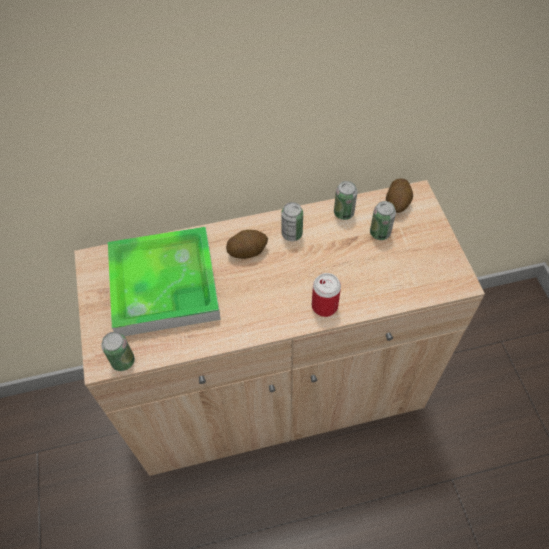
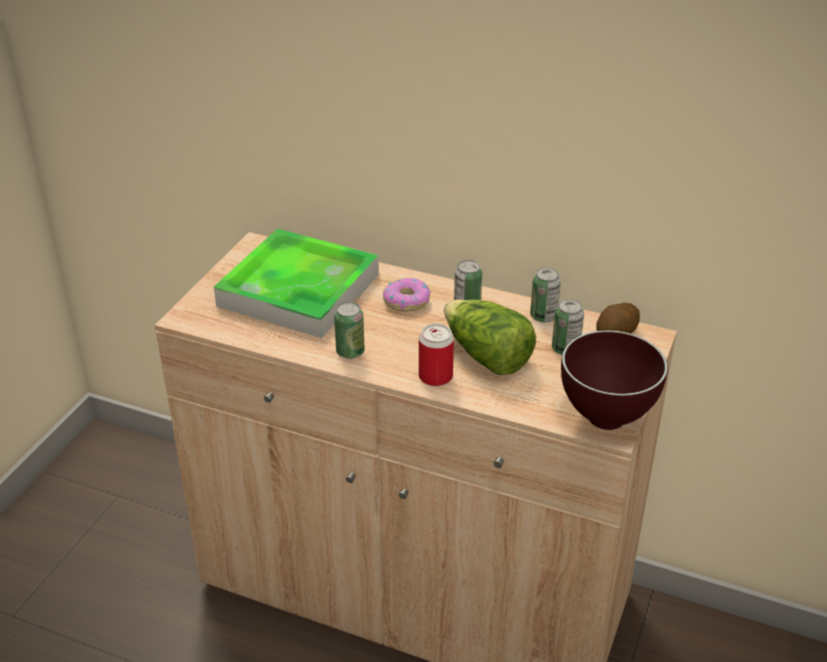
camera: 35 degrees right, 20 degrees down
(123, 361) = (202, 325): can -> can (350, 352)
(247, 251) = (406, 301): potato -> donut
(339, 268) = (486, 356): none -> lettuce
(449, 274) = (606, 417): none -> brown bowl

